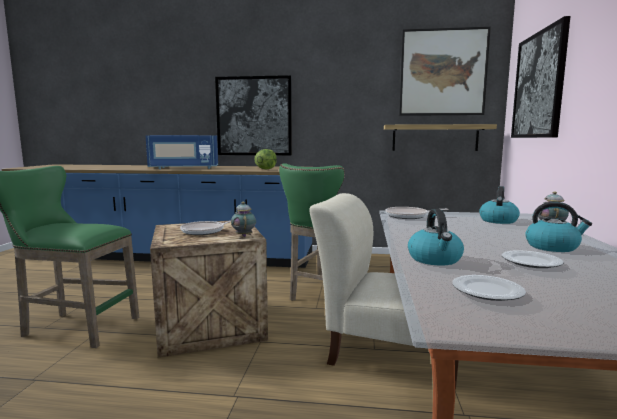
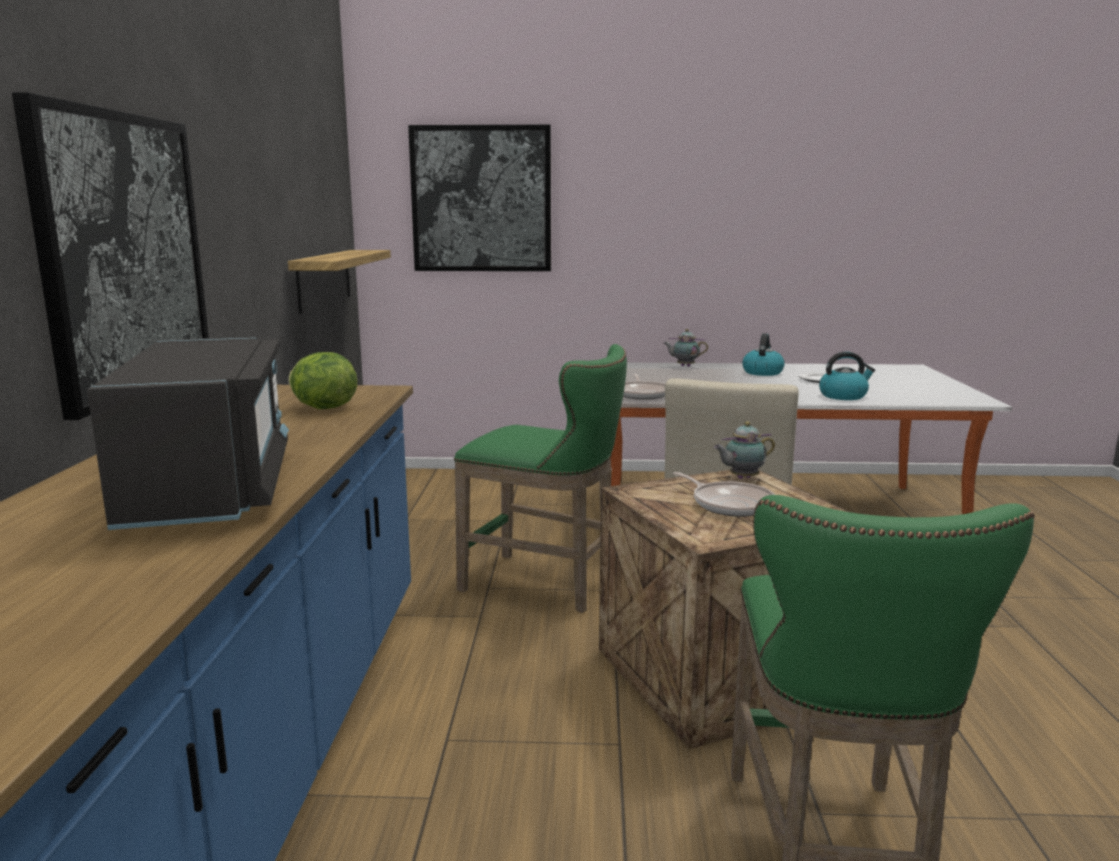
camera: 95 degrees left, 5 degrees up
(184, 168) = (210, 487): blue microwave -> black microwave
(442, 72) = (317, 153): picture -> none
(487, 291) = (909, 392): plate -> none
(498, 220) = (649, 373): kettle -> none

